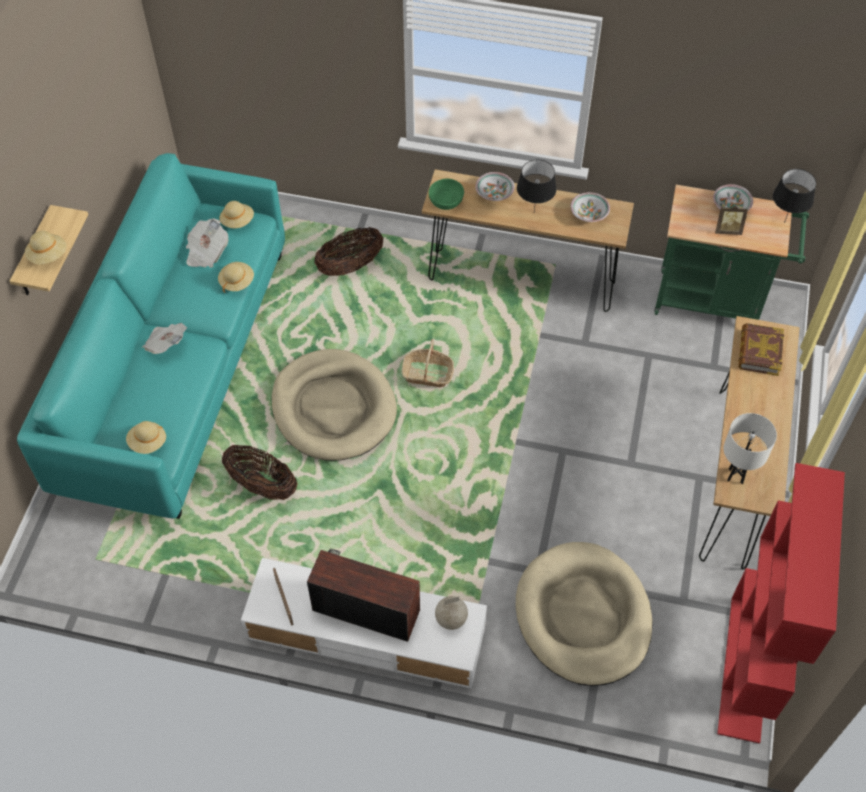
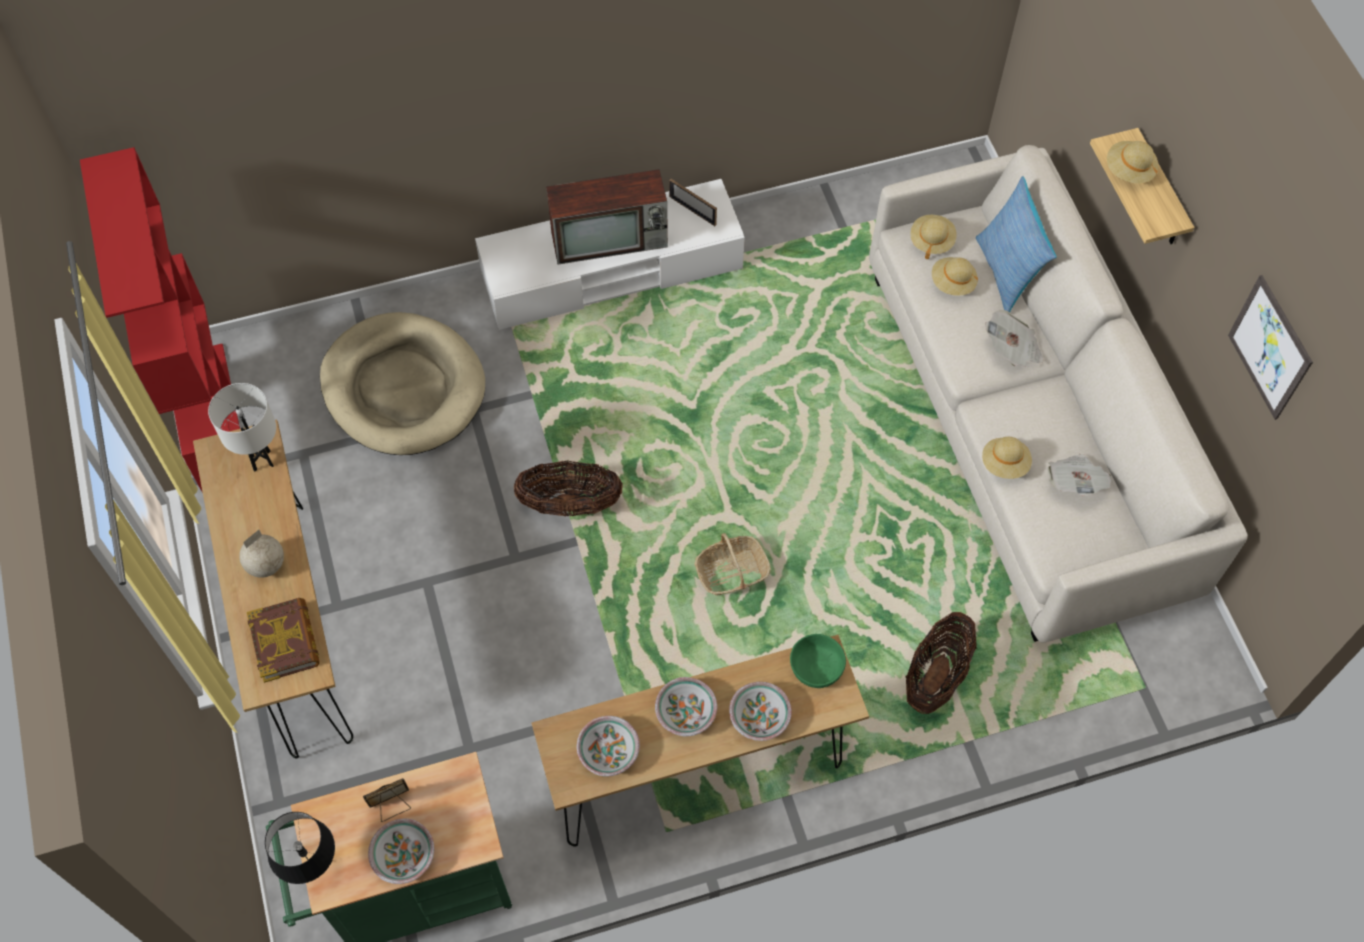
camera: 150 degrees right, 5 degrees up
(91, 117) = (1269, 347): none -> picture
(120, 394) = (1007, 273): none -> pillow
(175, 367) = (1025, 429): turquoise sofa -> white sofa
(237, 221) = (1080, 550): beige hat -> beige hat (952, 283)
(262, 485) = (820, 353): basket -> basket (570, 504)
(333, 408) = (810, 474): beige dog bed -> none
(451, 619) = (521, 270): globe -> globe (265, 565)
(534, 213) = (685, 711): black table lamp -> bowl

